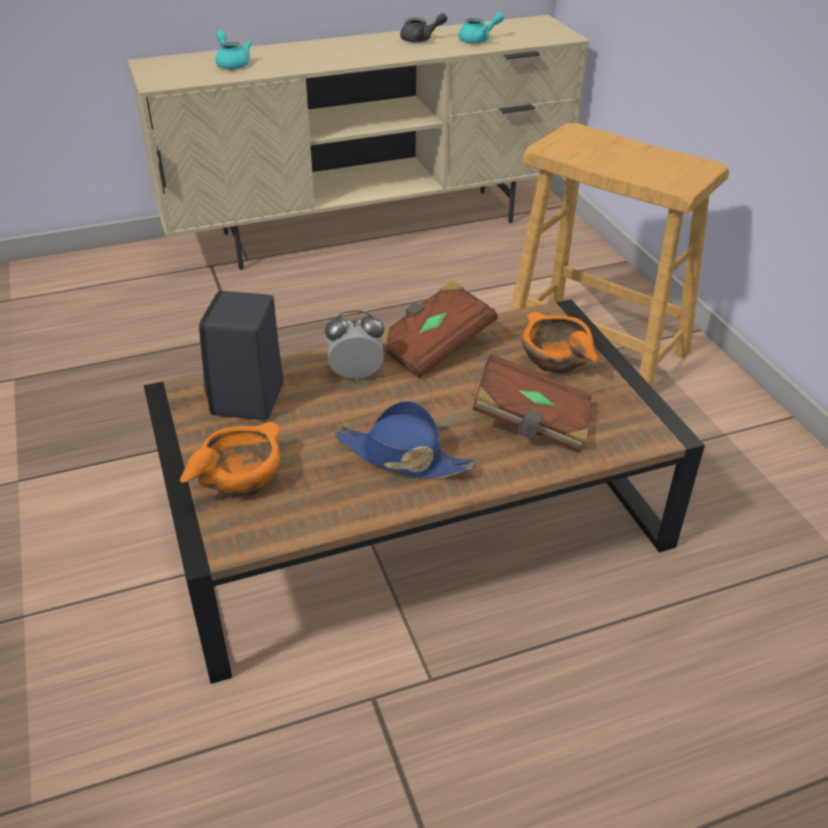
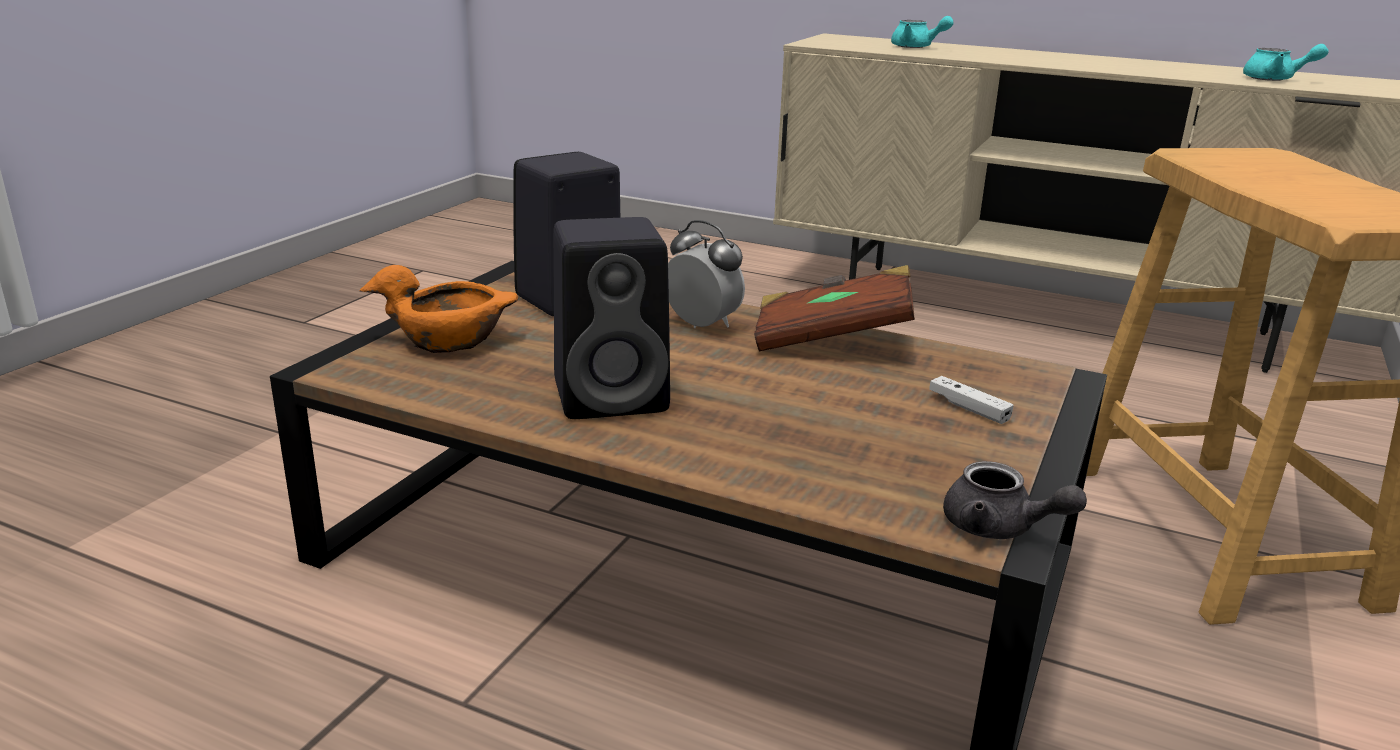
camera: 45 degrees right, 15 degrees down
(232, 63) = (916, 47): turquoise teapot -> turquoise teapot turned 105 degrees clockwise
(402, 457) = (615, 396): blue hat -> black speaker
(421, 39) = (1188, 68): grey teapot -> grey teapot (999, 528)
(531, 423) = (818, 440): brown book -> none
(555, 359) = (968, 408): orange bowl -> white game controller

